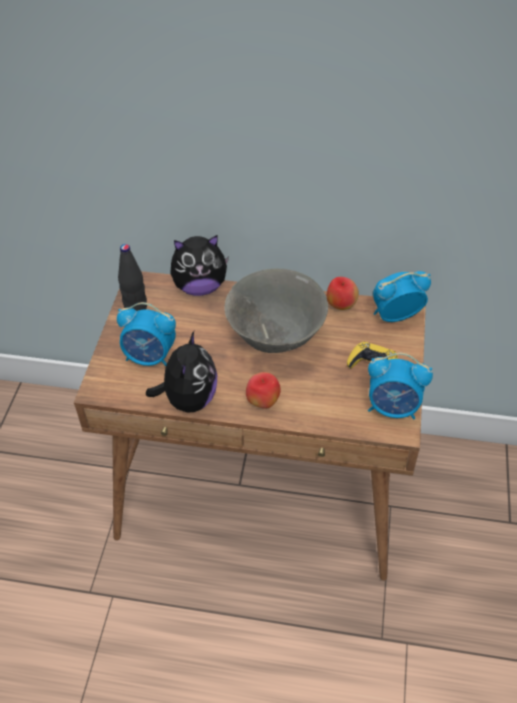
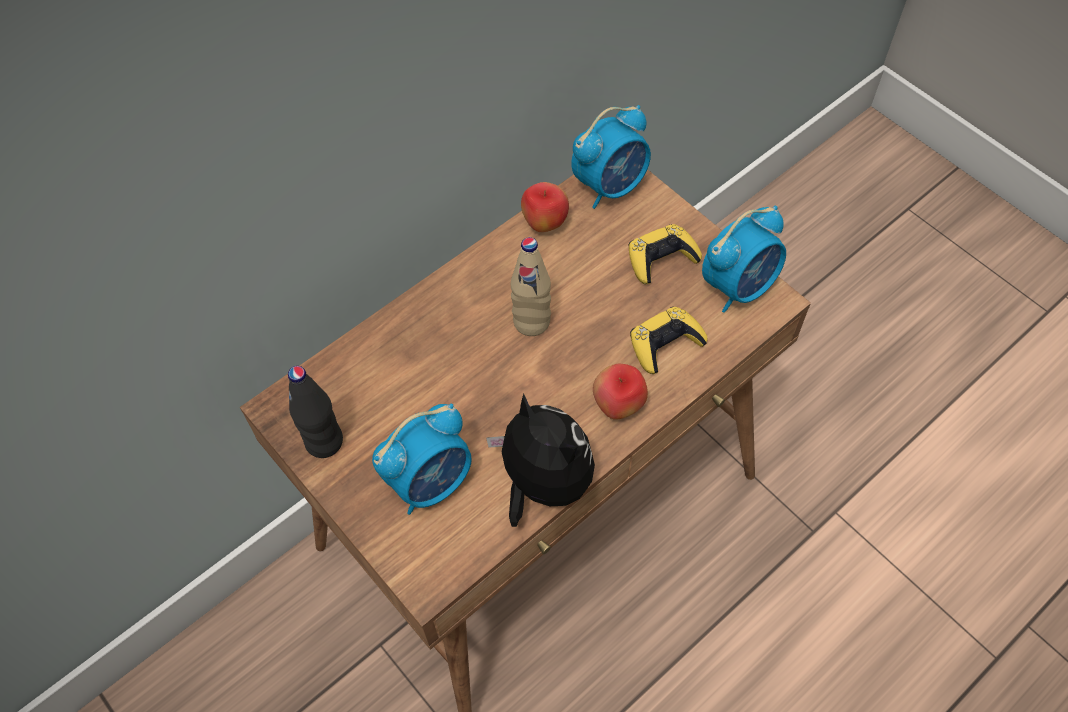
camera: 50 degrees left, 10 degrees up
(200, 287) = (364, 344): plush toy -> none
(276, 337) = (531, 322): grey bowl -> beige bottle
(321, 398) = (665, 344): none -> yellow game controller
(395, 316) = (610, 186): alarm clock -> alarm clock turned 150 degrees counterclockwise

